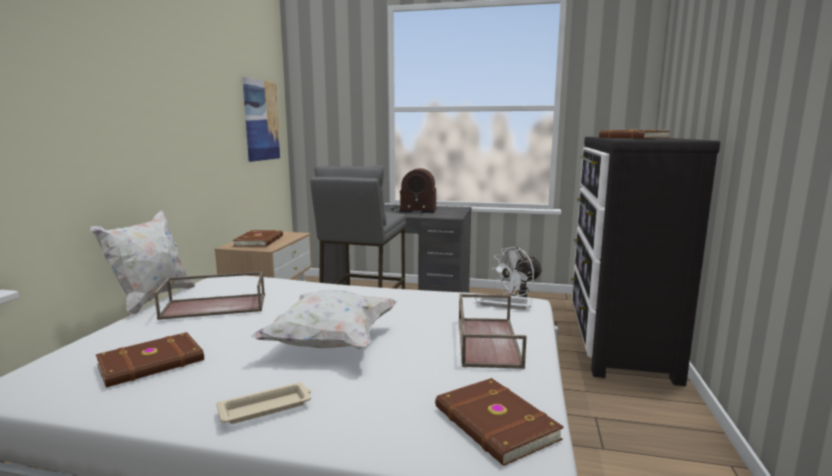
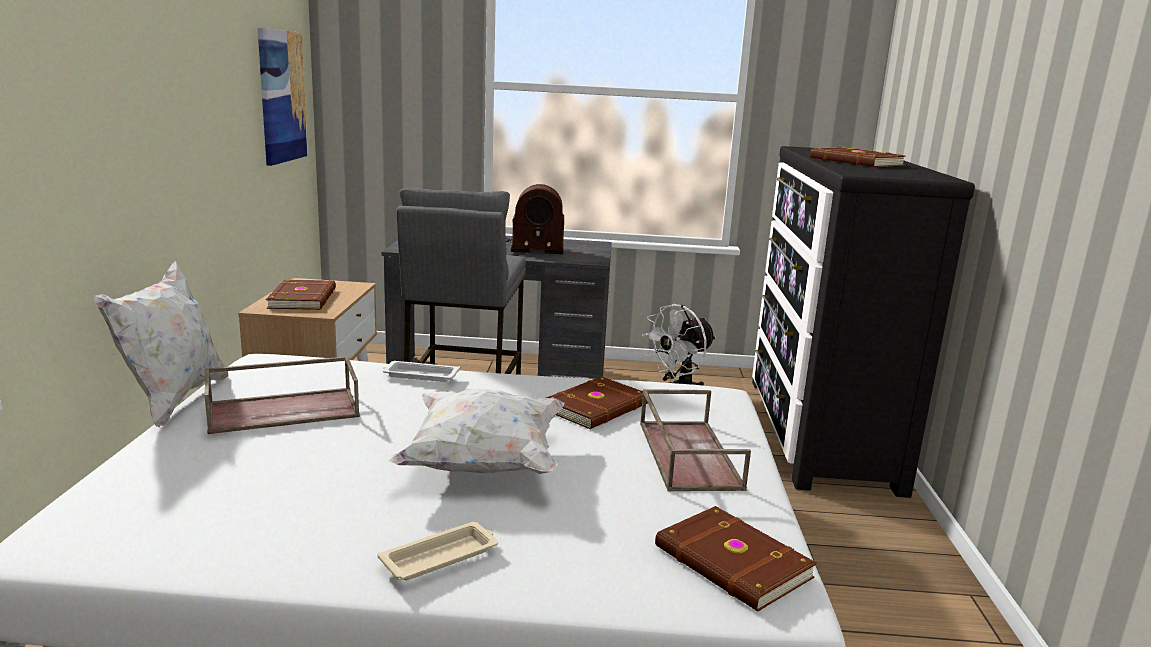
camera: 10 degrees left, 5 degrees up
(152, 363) = (241, 502): brown book -> brown book (598, 407)
(502, 305) = (690, 399): white tray -> white tray (420, 375)

